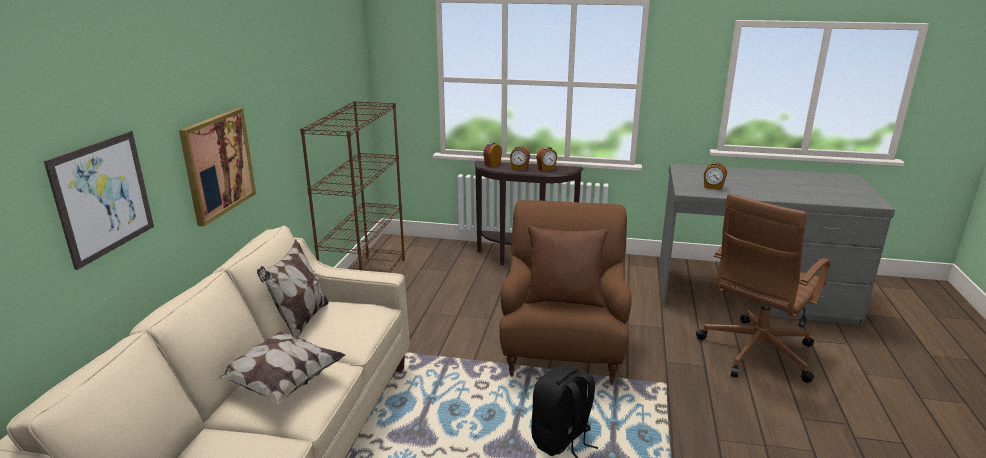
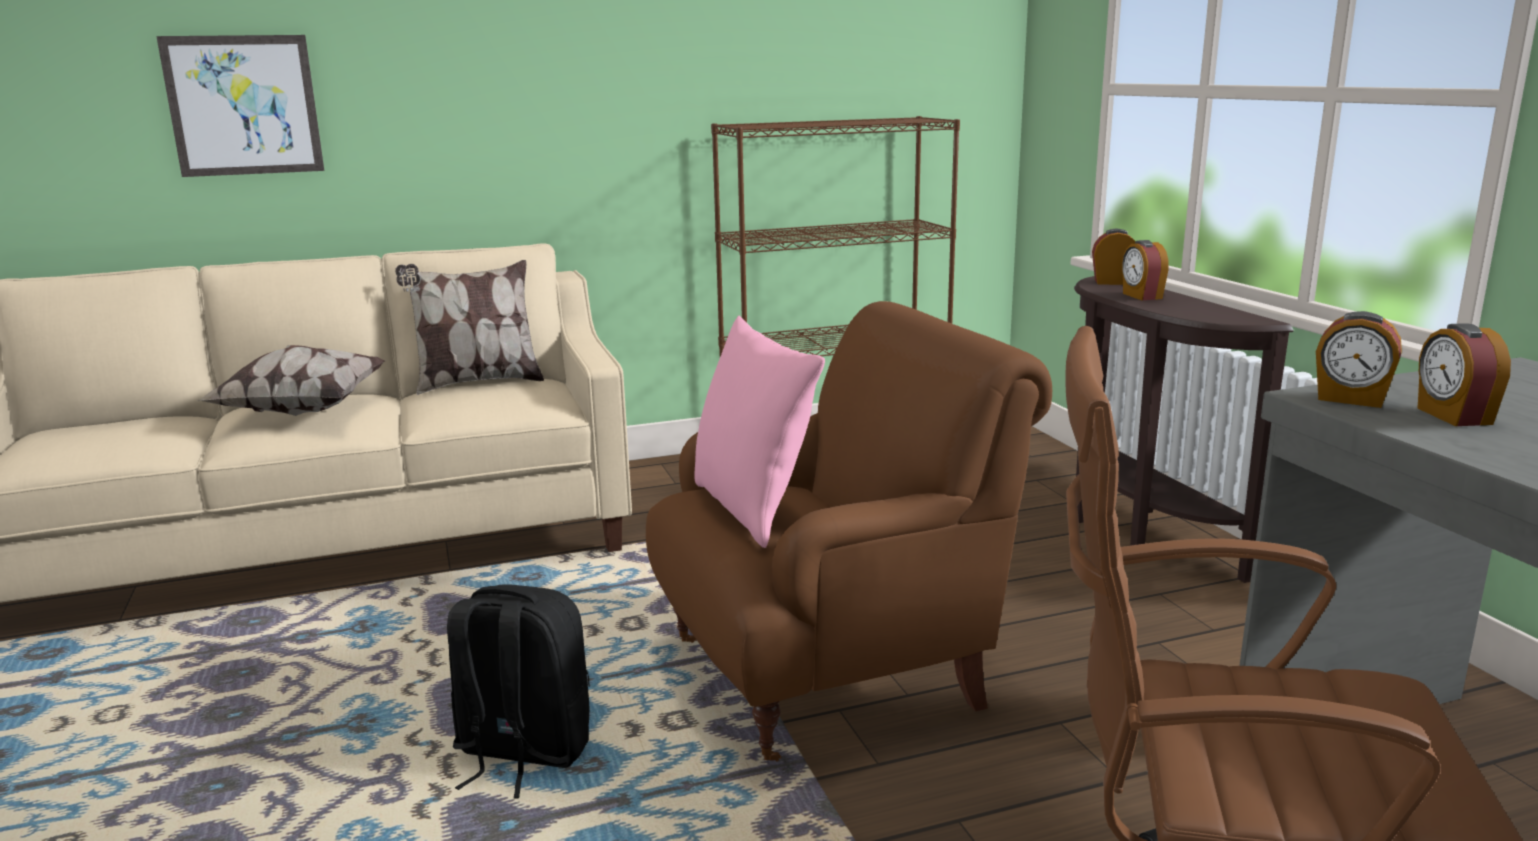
camera: 60 degrees right, 5 degrees down
(218, 164) = (483, 127): picture -> none
(546, 169) = (1192, 308): alarm clock -> alarm clock (1351, 399)
(564, 300) = (752, 509): brown pillow -> pink pillow

